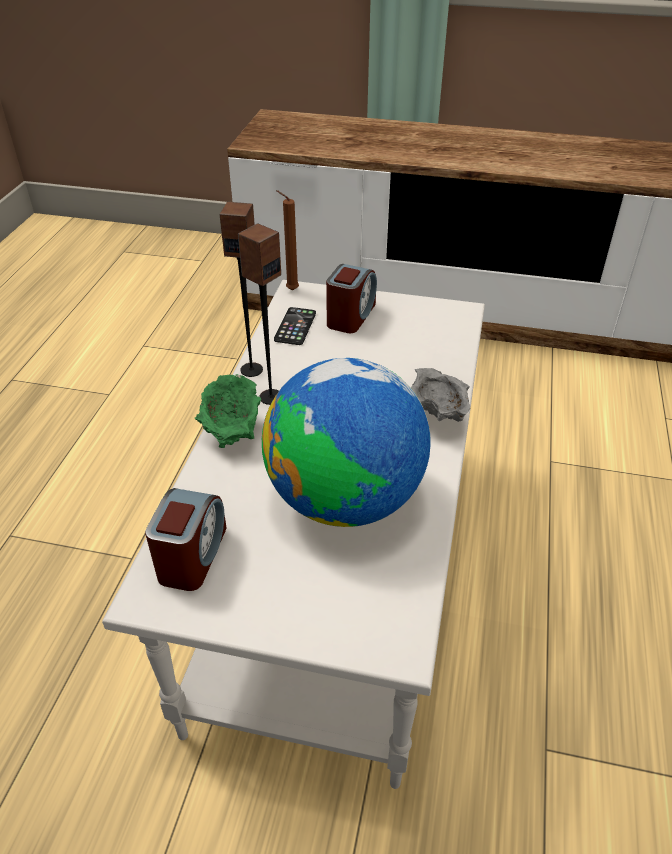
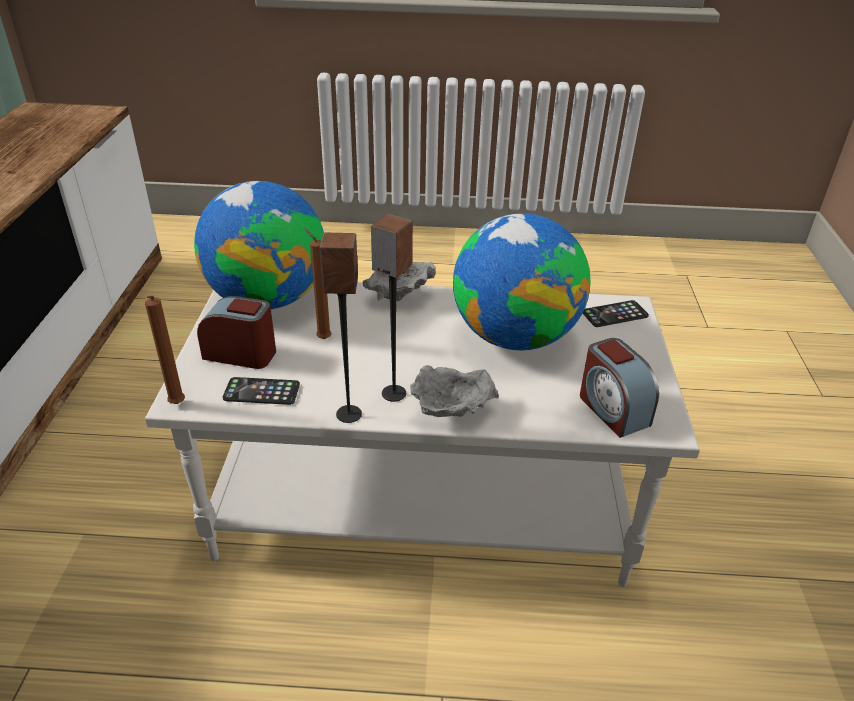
camera: 100 degrees left, 5 degrees down
(192, 555) = (612, 409): alarm clock -> alarm clock turned 120 degrees counterclockwise
(231, 431) = (452, 413): green bowl -> grey bowl
(366, 359) = (322, 338): none -> brown candle
(381, 618) = (614, 314): none -> phone
(438, 329) = (268, 299): none -> globe

